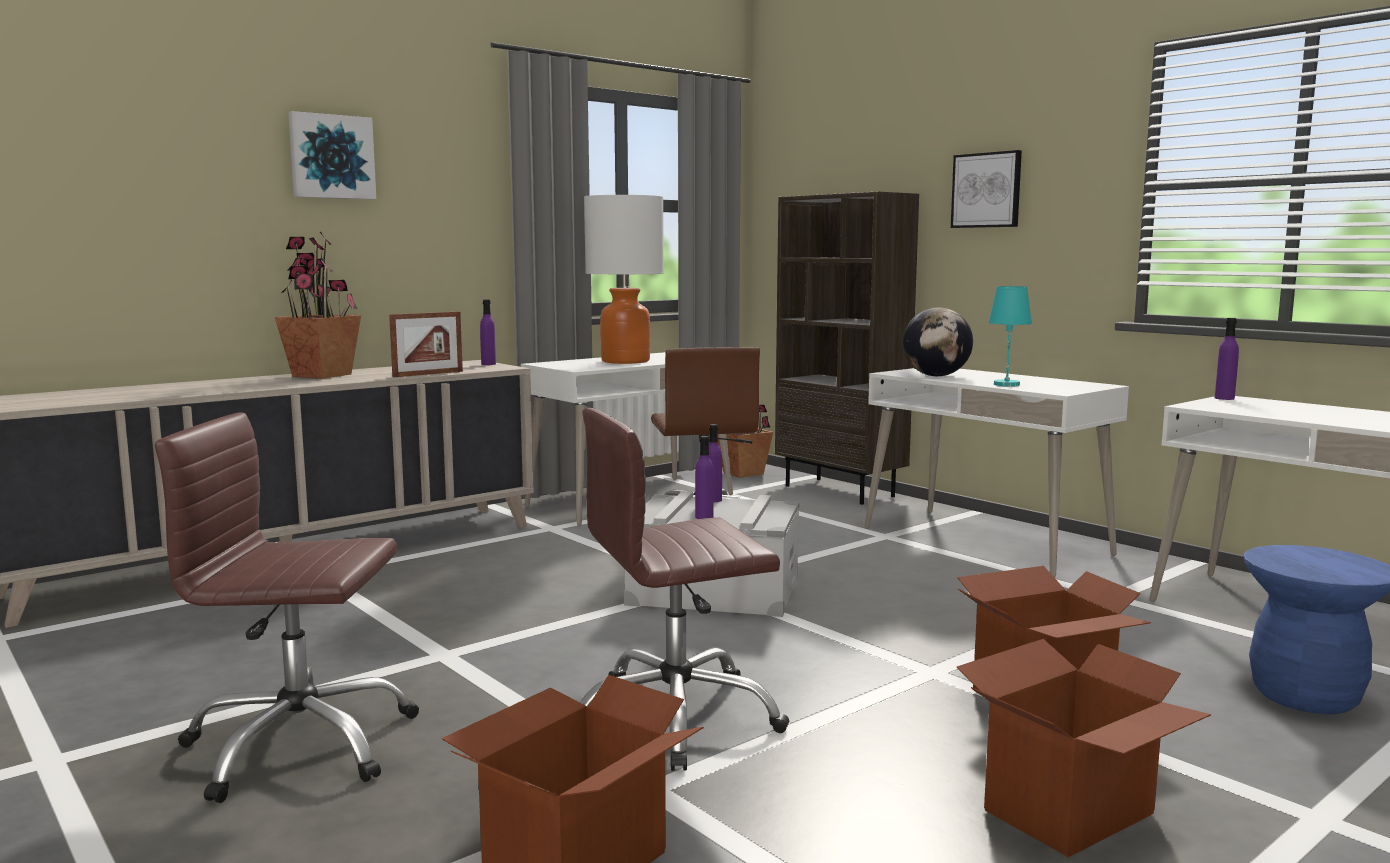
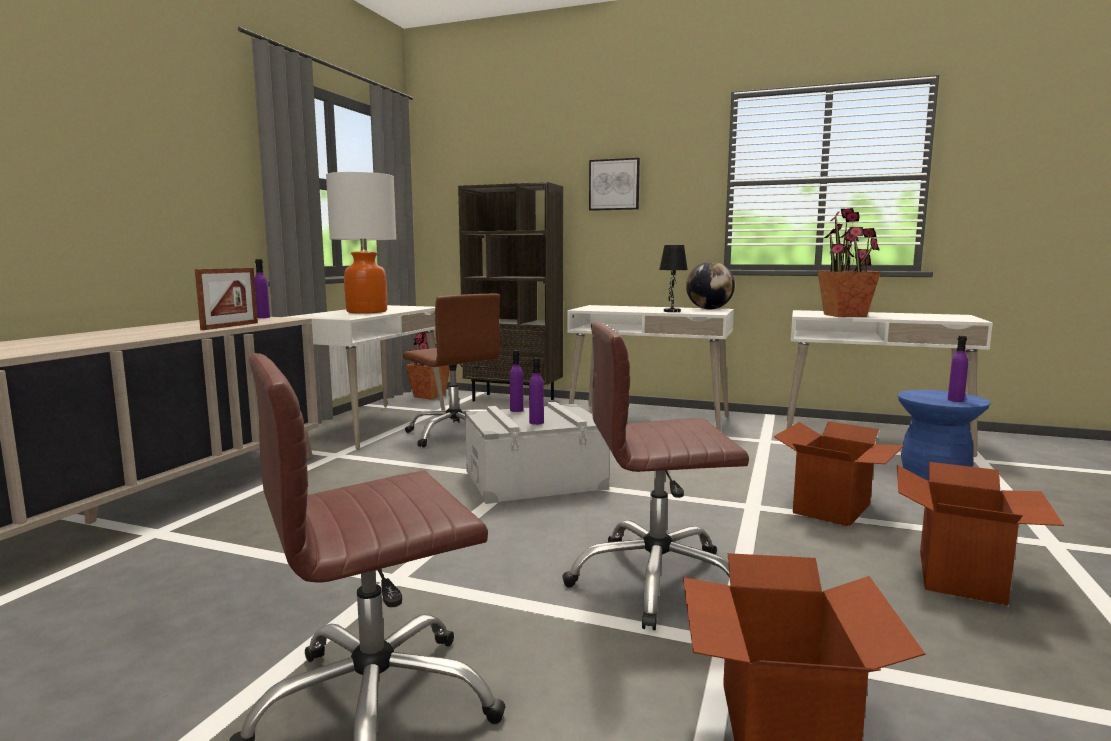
camera: 30 degrees left, 0 degrees up
(321, 375) = (114, 333): potted plant -> potted plant (845, 315)
(331, 157) = (94, 112): picture -> none
(675, 718) = (656, 581): brown office chair -> brown office chair turned 45 degrees clockwise
(936, 376) = (614, 309): globe -> globe (709, 309)
(1006, 384) = (671, 311): turquoise table lamp -> black table lamp
(1224, 398) = (802, 311): purple bottle -> purple bottle (955, 400)

